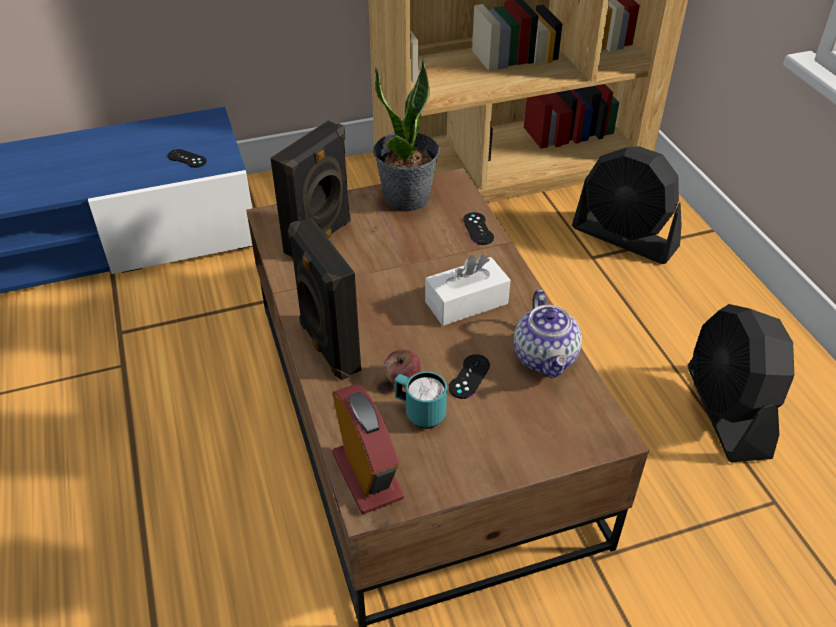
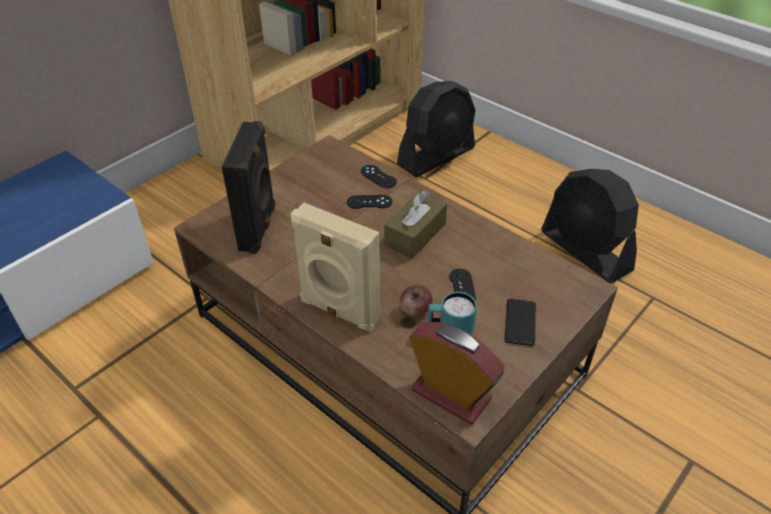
camera: 30 degrees left, 0 degrees up
(187, 159) = (66, 206): black game controller -> black game controller (369, 202)
(327, 347) = (338, 311): black speaker -> beige speaker
(407, 198) = (304, 172): potted plant -> none
(466, 302) = (415, 234): white tissue box -> brown tissue box
(500, 438) = (520, 322): none -> phone
(546, 358) = (503, 252): teapot -> none
(624, 238) = (436, 156): black fan -> black fan turned 45 degrees counterclockwise

